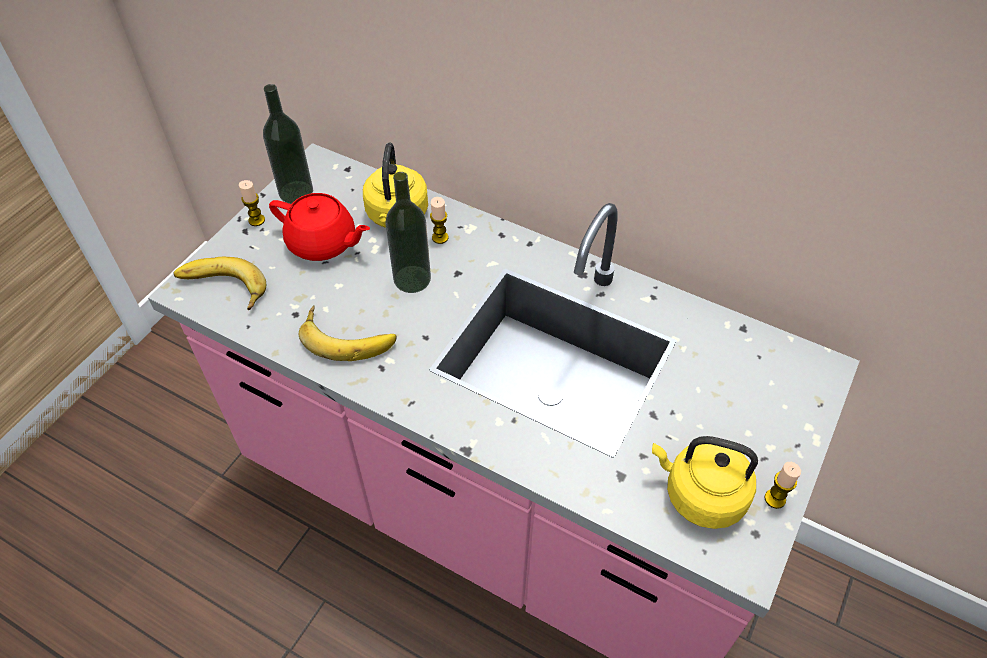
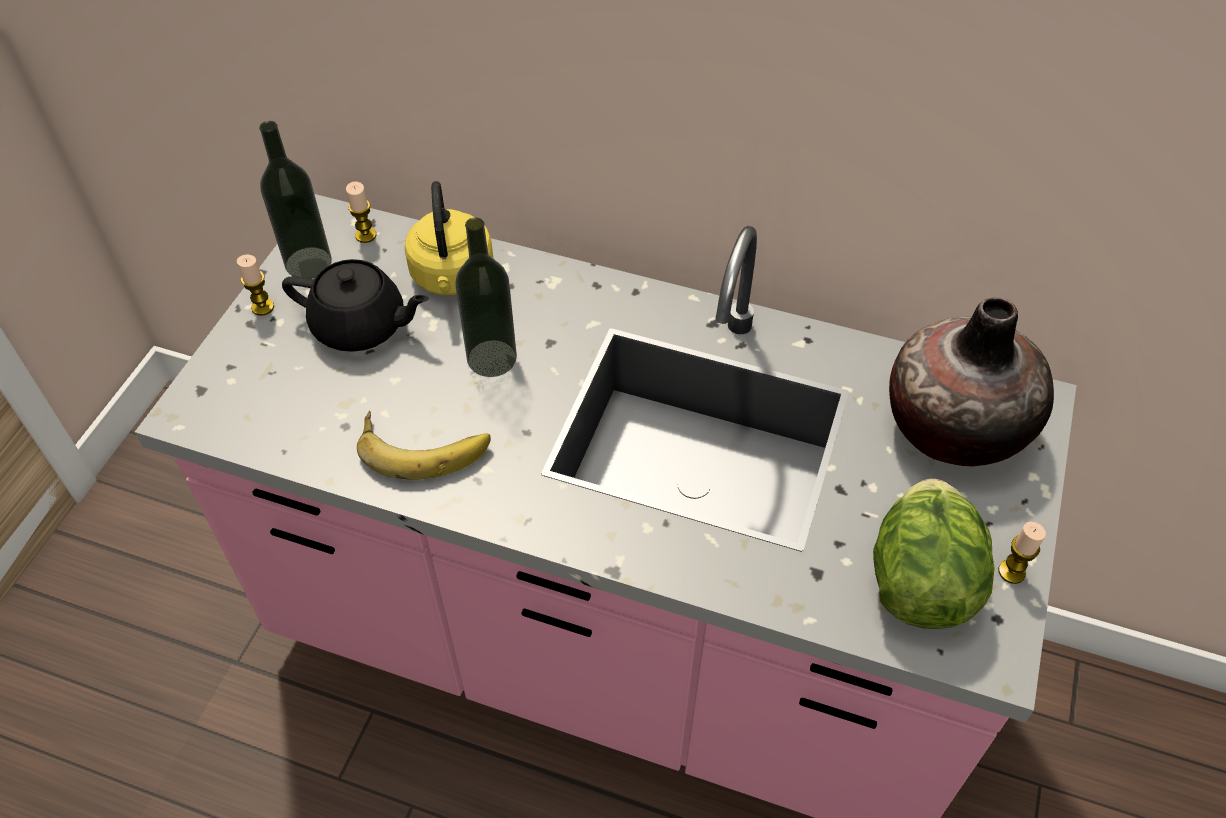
camera: 10 degrees left, 0 degrees up
(221, 289) = (235, 407): banana -> none
(323, 243) = (361, 326): red teapot -> black teapot
(440, 237) = (516, 299): candle -> candle (366, 235)
(700, 495) = (920, 582): yellow kettle -> lettuce
(753, 380) = (954, 427): none -> vase

